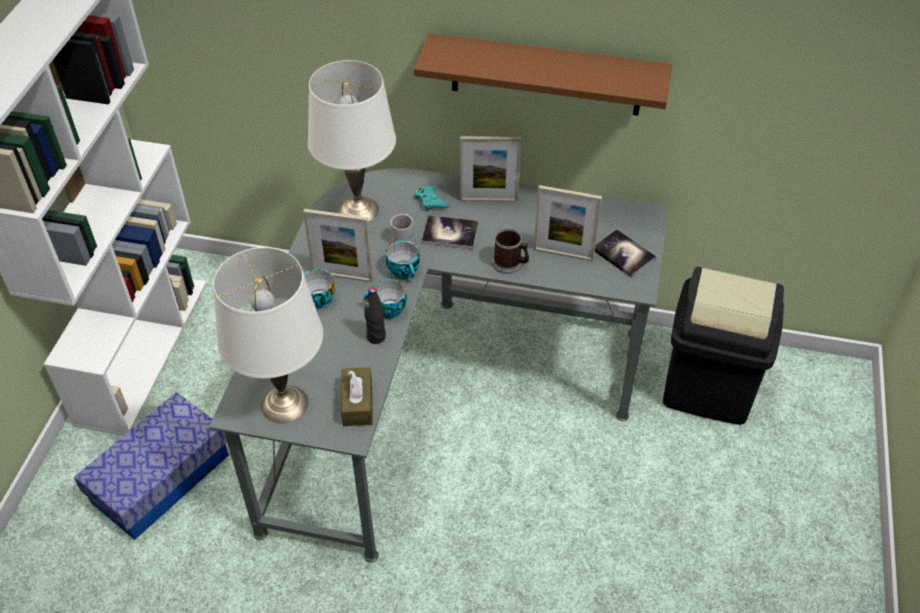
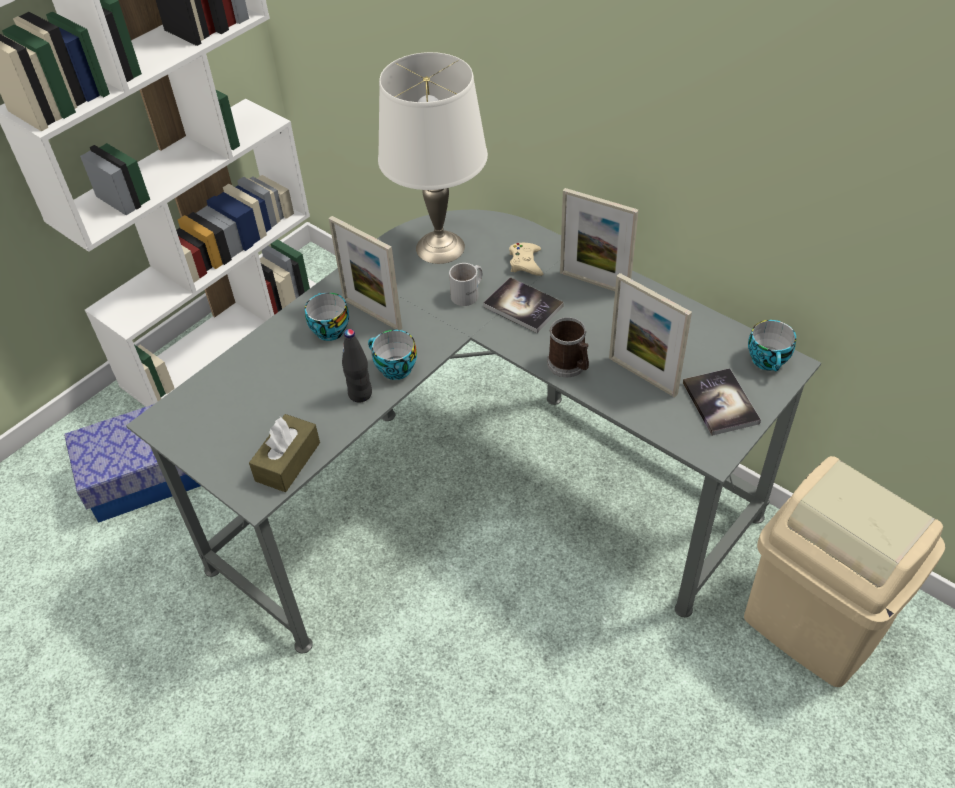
camera: 30 degrees right, 0 degrees up
(284, 403) = (214, 430): white table lamp -> none
(405, 271) = (443, 332): cup -> cup (769, 361)
(430, 201) = (526, 263): turquoise game controller -> beige game controller
(546, 75) = (690, 136): brown shelf -> none
(708, 387) = (817, 620): black trash can -> beige trash can

